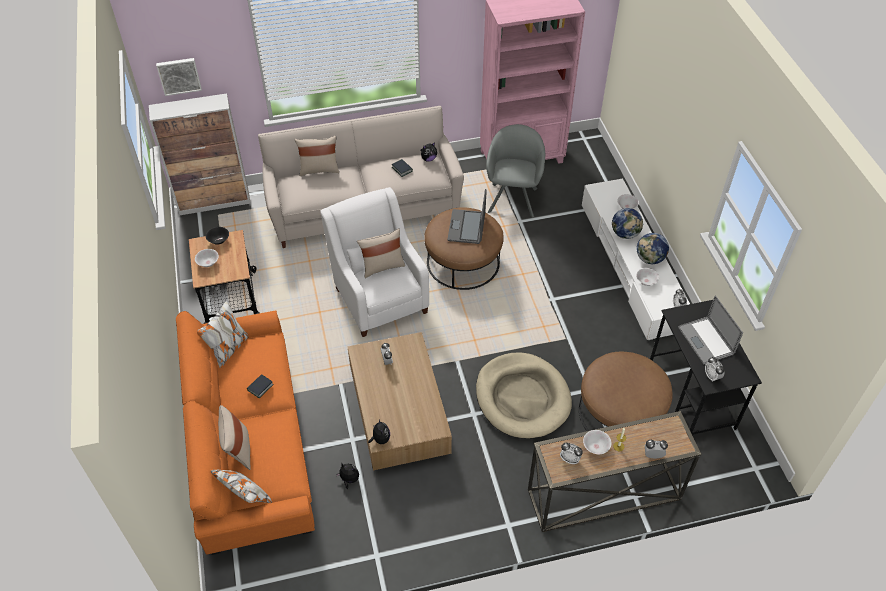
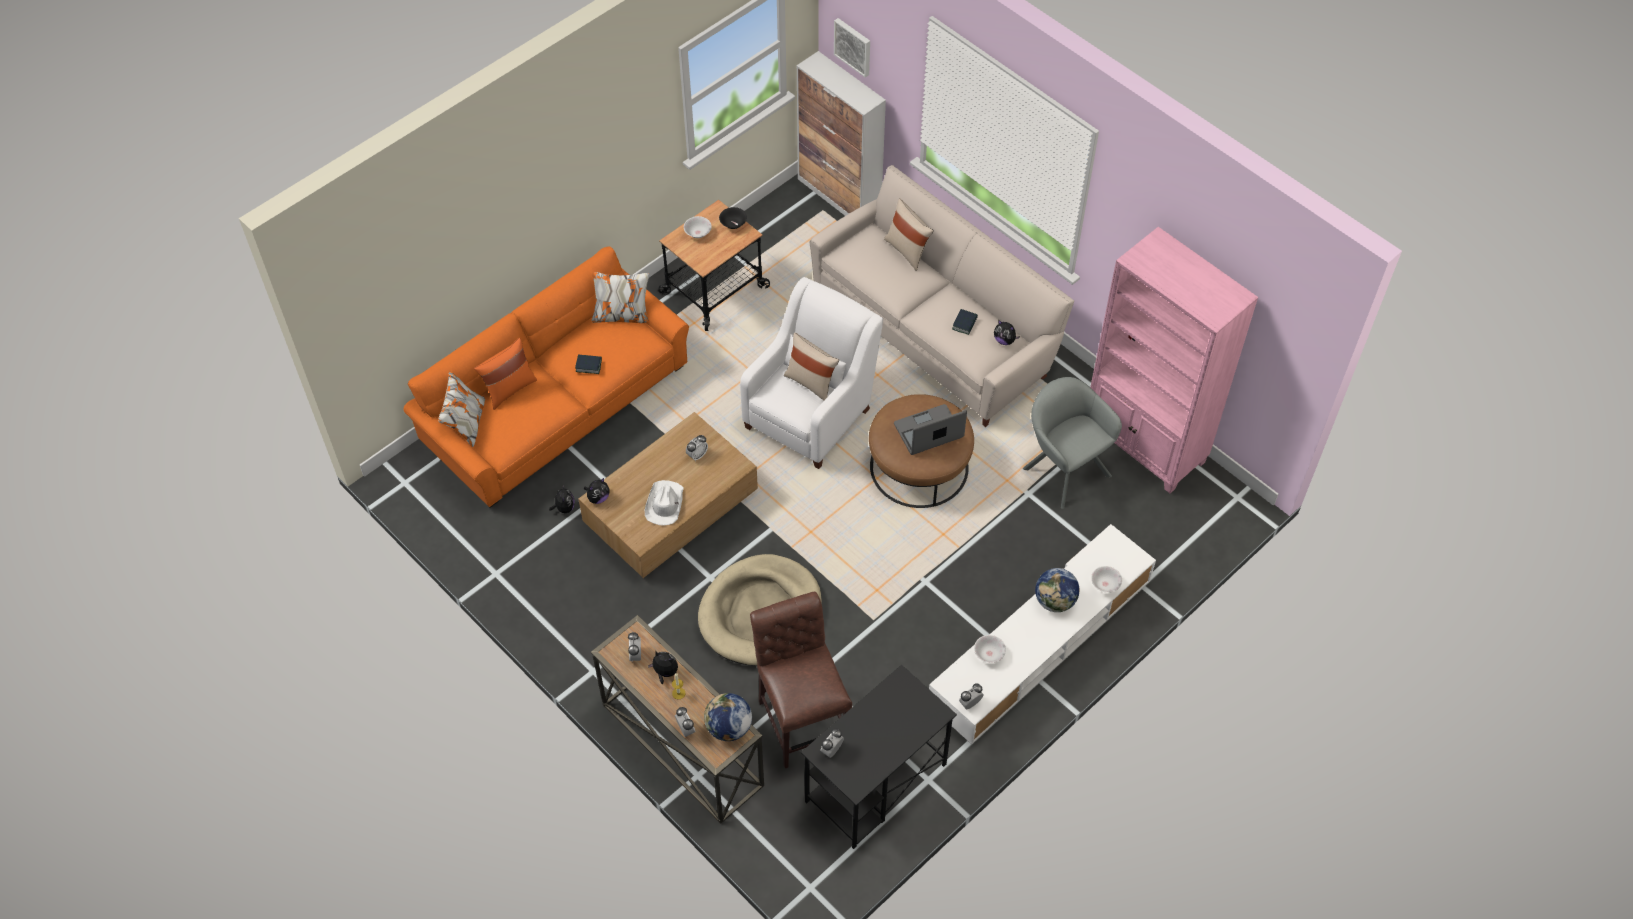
camera: 60 degrees right, 5 degrees up
(238, 450) = (509, 389): beige pillow -> orange pillow
(415, 399) = (664, 504): none -> white hat
(513, 197) = (1063, 468): grey armchair -> grey armchair turned 105 degrees counterclockwise
(595, 447) = (665, 672): white bowl -> plush toy
(620, 412) = (802, 718): brown ottoman -> brown chair
(650, 259) = (1030, 644): globe -> globe (728, 728)
(705, 340) = (883, 726): laptop -> none

